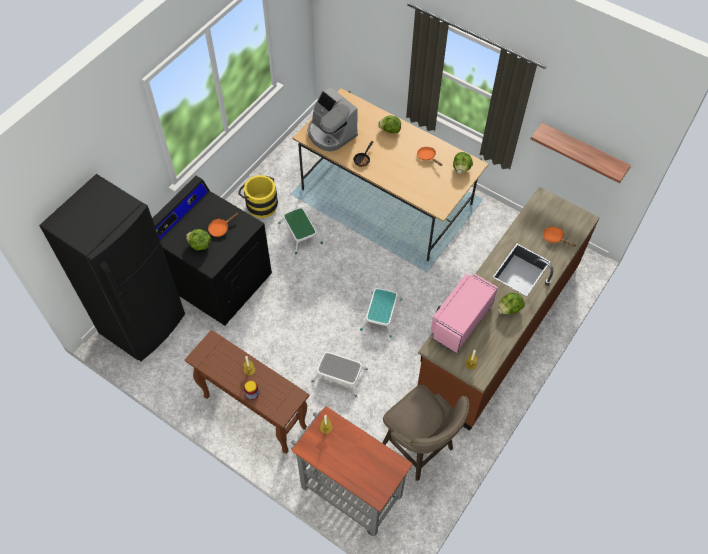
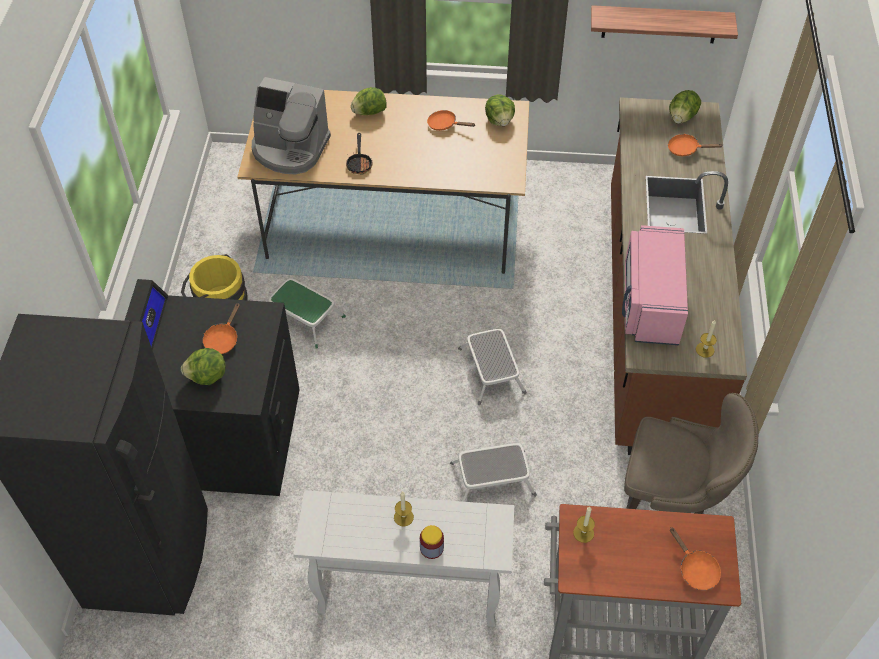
camera: 30 degrees left, 5 degrees down
(254, 412) = (407, 594): brown console table -> white console table
(370, 479) = (695, 569): none -> orange frying pan
(381, 314) = (491, 371): turquoise step ladder -> grey step ladder
(509, 309) = (698, 259): lettuce -> lettuce (681, 117)

